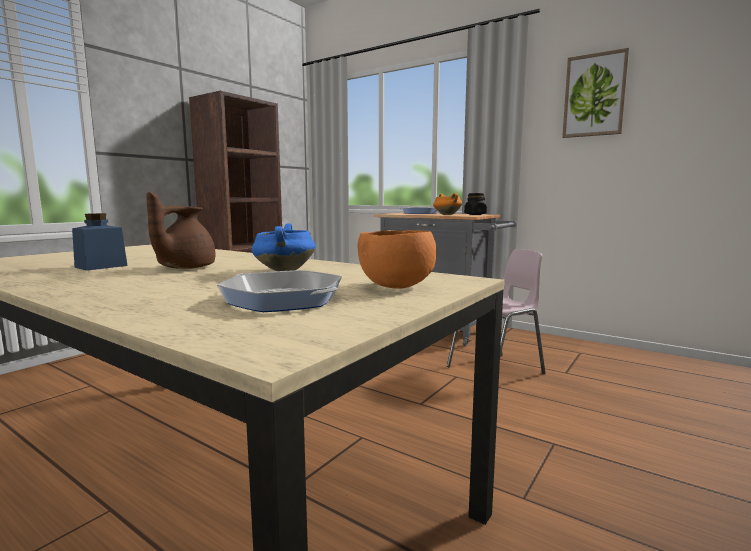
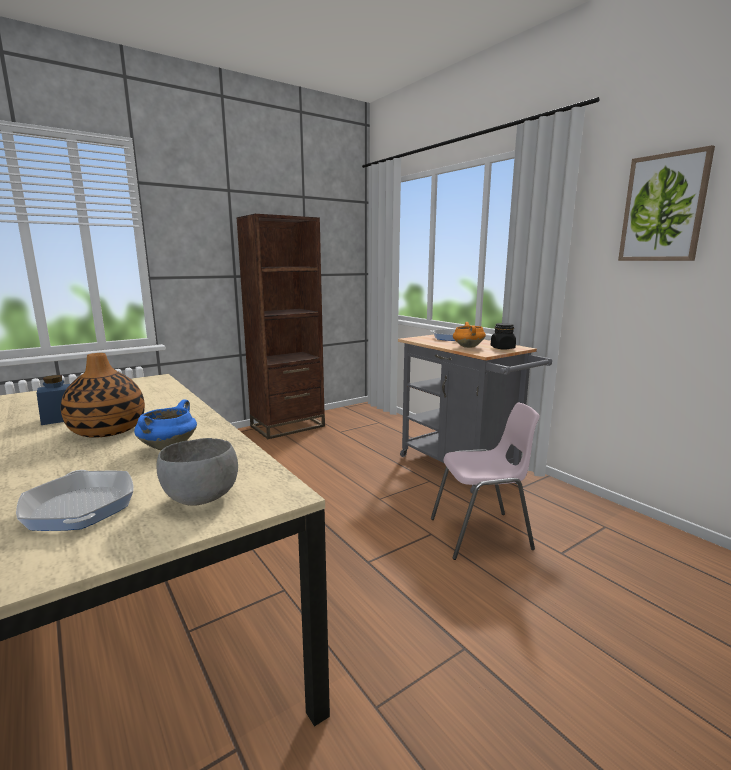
camera: 20 degrees right, 5 degrees up
(184, 268) = (107, 430): brown teapot -> vase
(395, 287) = (200, 498): orange bowl -> grey bowl

